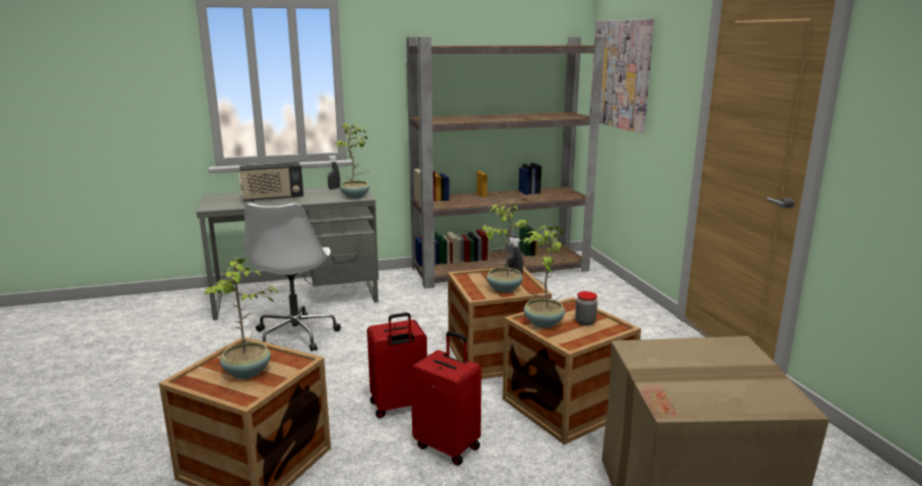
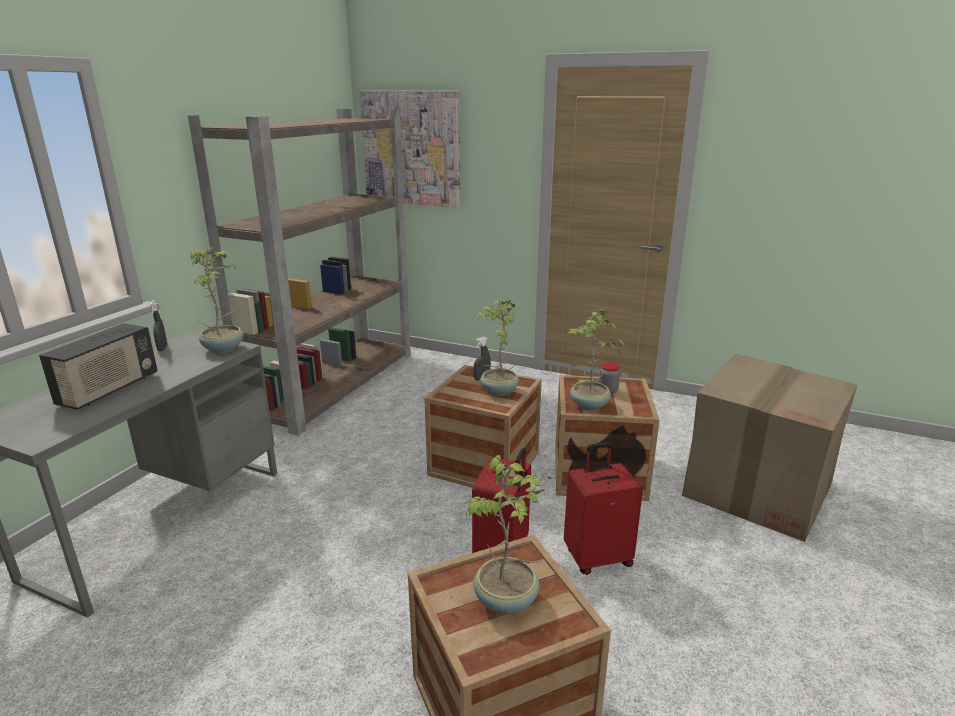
camera: 50 degrees left, 5 degrees up
(295, 337) = (260, 563): white office chair -> none

